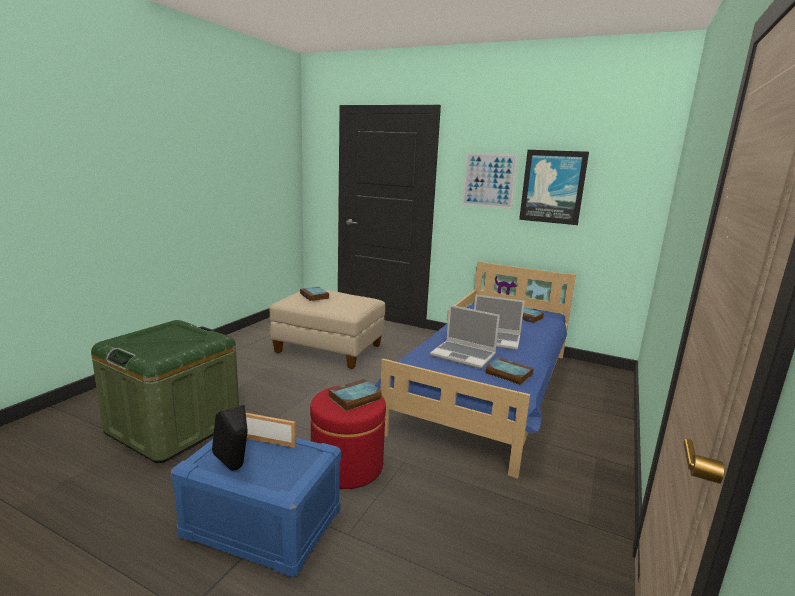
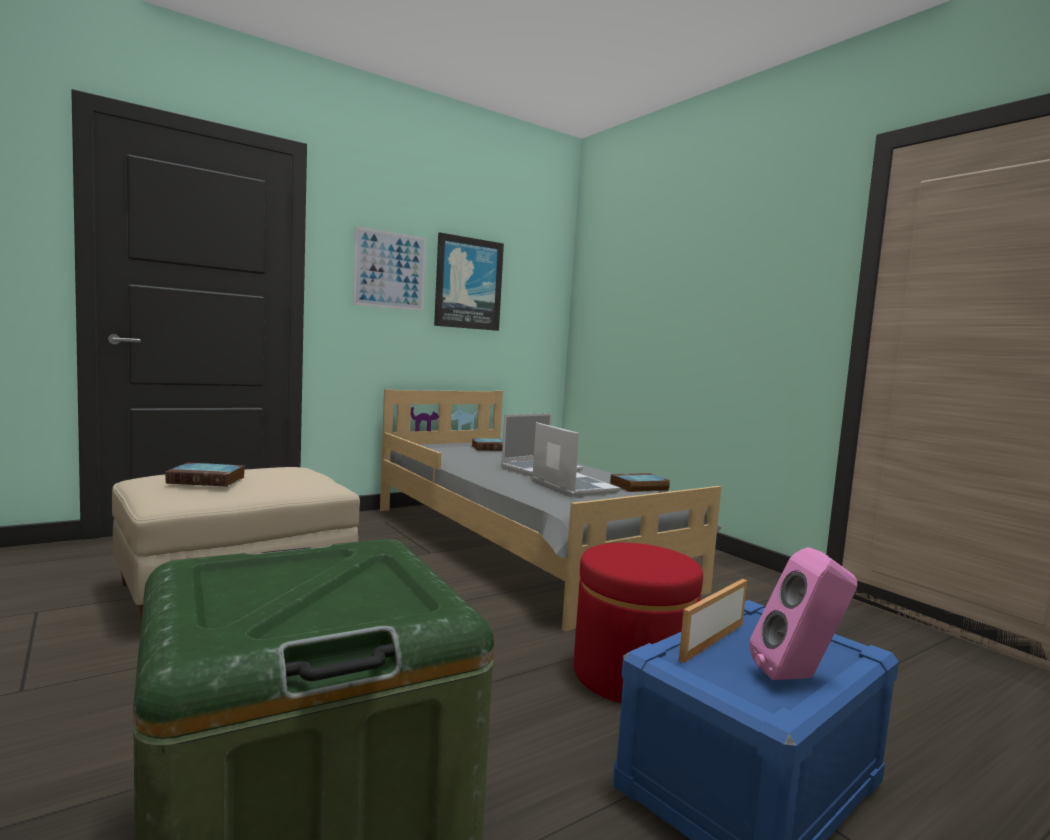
camera: 60 degrees left, 10 degrees down
(235, 469) = (798, 677): black speaker -> pink speaker
(354, 398) = (638, 555): book -> none
(464, 355) = (572, 486): laptop -> laptop turned 90 degrees counterclockwise
(488, 390) = (522, 545): blue bed -> grey bed

